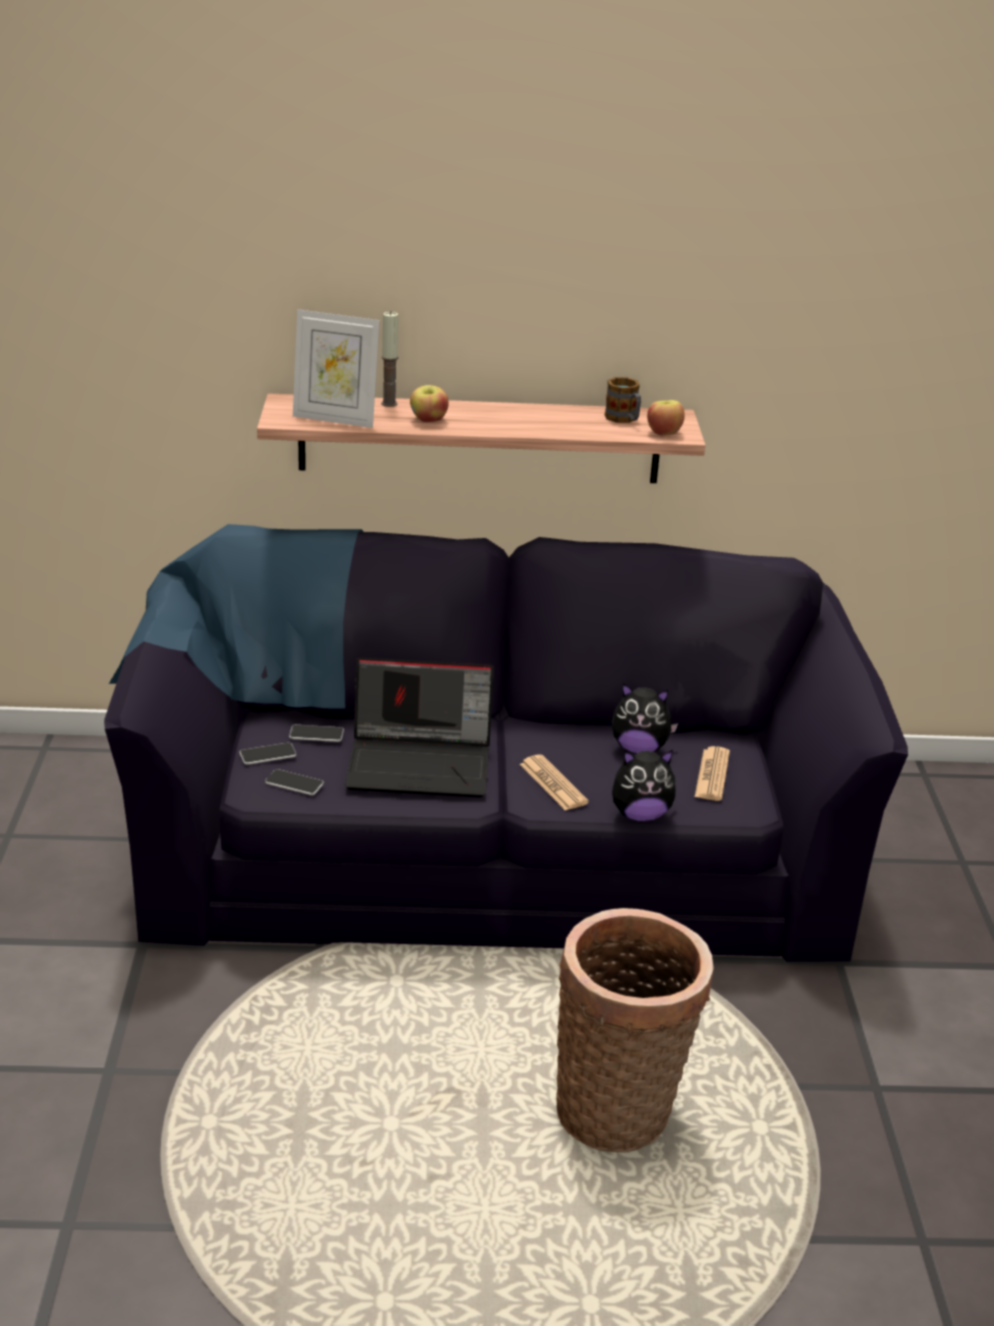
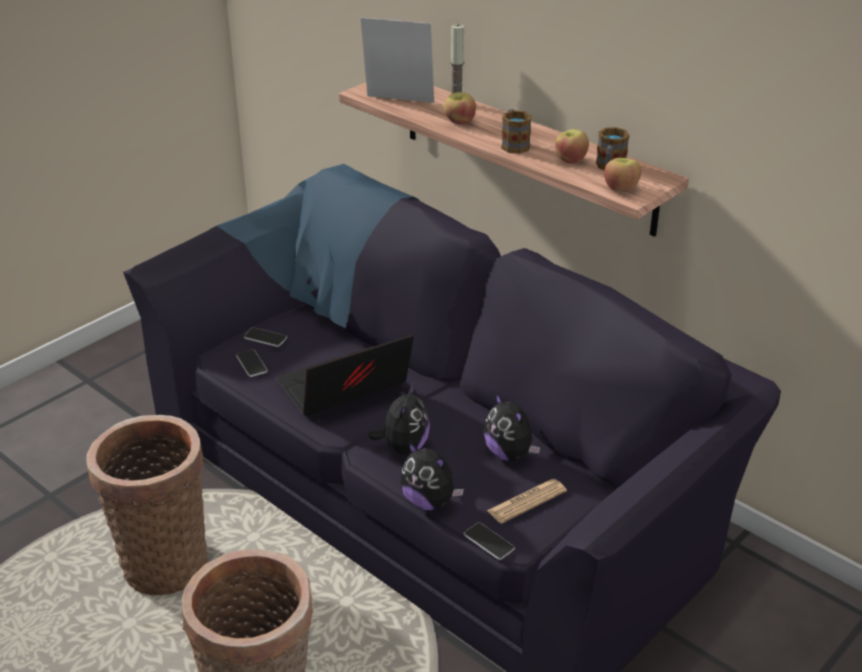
camera: 45 degrees right, 5 degrees up
(316, 734) = (313, 338): phone -> phone (489, 542)
(335, 419) = (398, 102): picture frame -> picture frame turned 135 degrees clockwise
(339, 1053) = (164, 562): none -> basket
(421, 763) = (343, 389): laptop -> laptop turned 105 degrees clockwise
(513, 424) = (514, 144): none -> mug
(553, 784) = (404, 447): newspaper -> plush toy
(583, 423) = (570, 160): none -> apple

